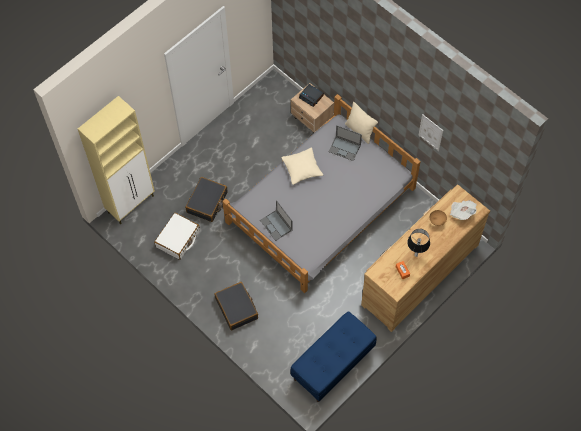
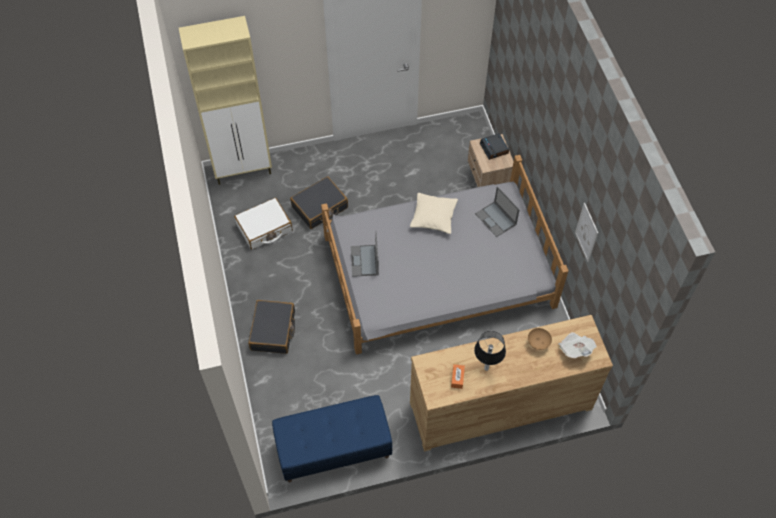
camera: 30 degrees right, 5 degrees down
(360, 131) = (525, 210): beige pillow -> none

